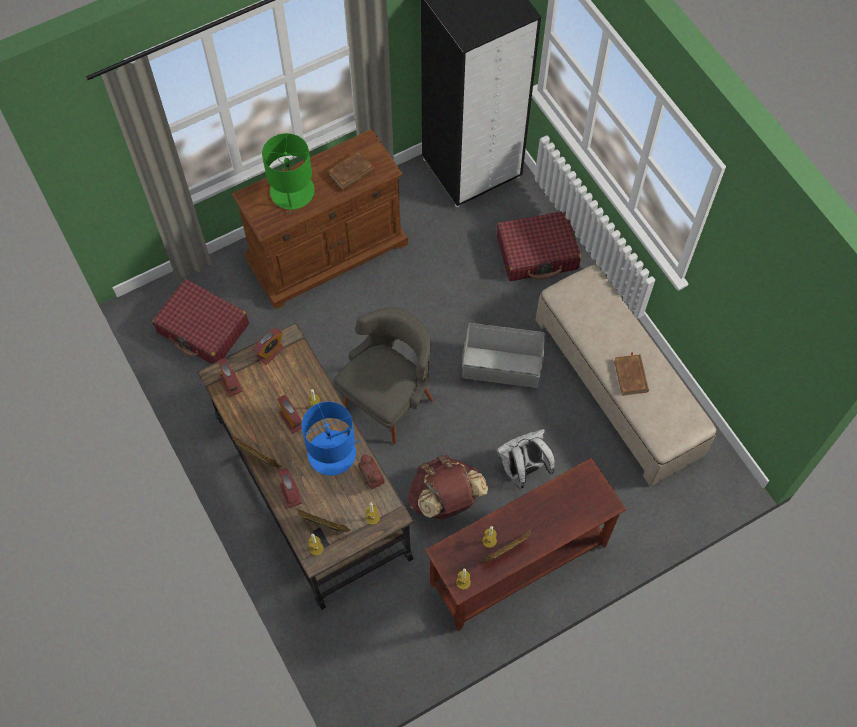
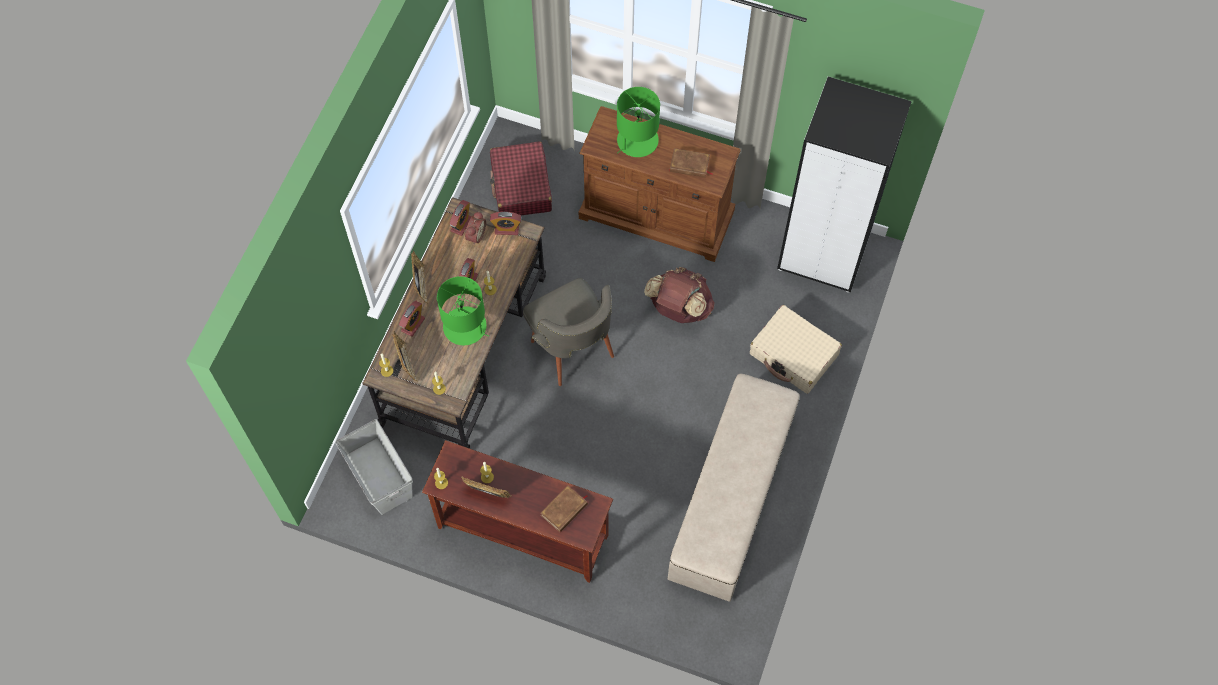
camera: 50 degrees right, 0 degrees up
(332, 453) = (465, 327): blue table lamp -> green table lamp
(370, 479) = (466, 365): alarm clock -> alarm clock (475, 235)
(388, 403) = (572, 348): grey chair -> grey chair turned 60 degrees clockwise
(445, 500) = (530, 444): brown backpack -> brown backpack (679, 308)
(502, 367) = (671, 403): grey storage box -> grey storage box (379, 476)
(522, 469) = (601, 479): white backpack -> none
(537, 253) = (793, 355): red suitcase -> beige suitcase
(631, 376) = (723, 487): brown book -> brown book (564, 510)

